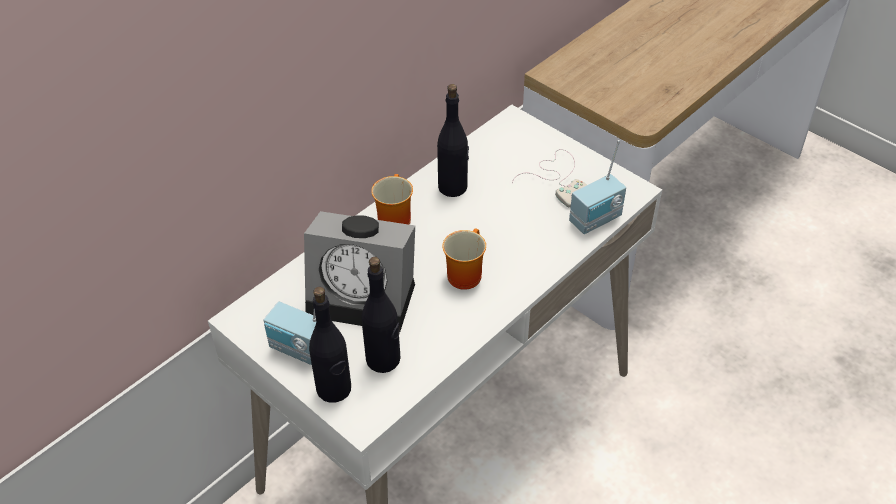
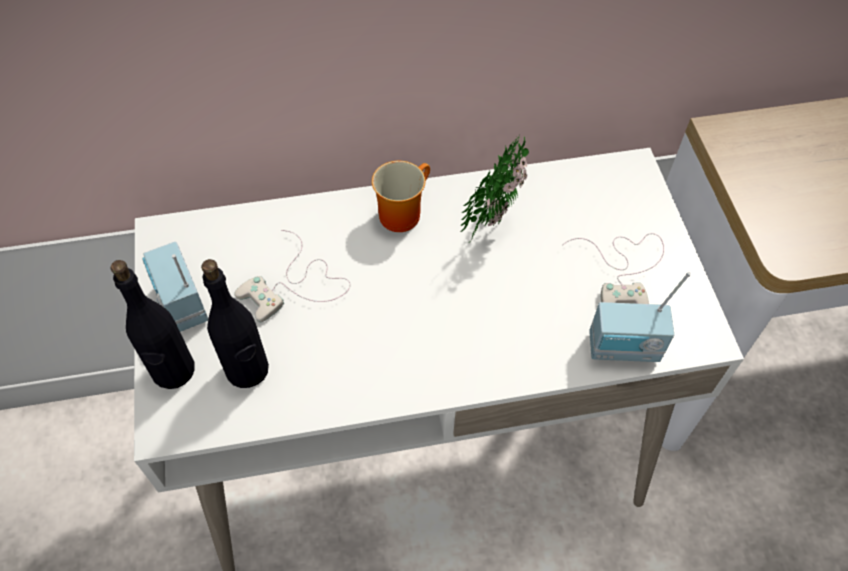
camera: 35 degrees right, 10 degrees up
(366, 296) = (296, 285): alarm clock -> white game controller
(453, 187) = (496, 212): black bottle -> potted plant
(463, 273) = (416, 321): mug -> none

